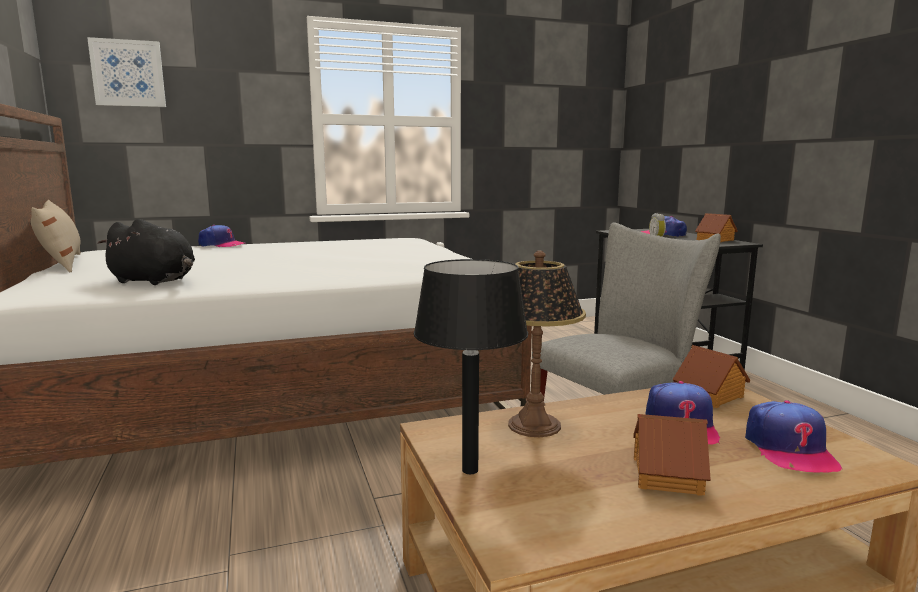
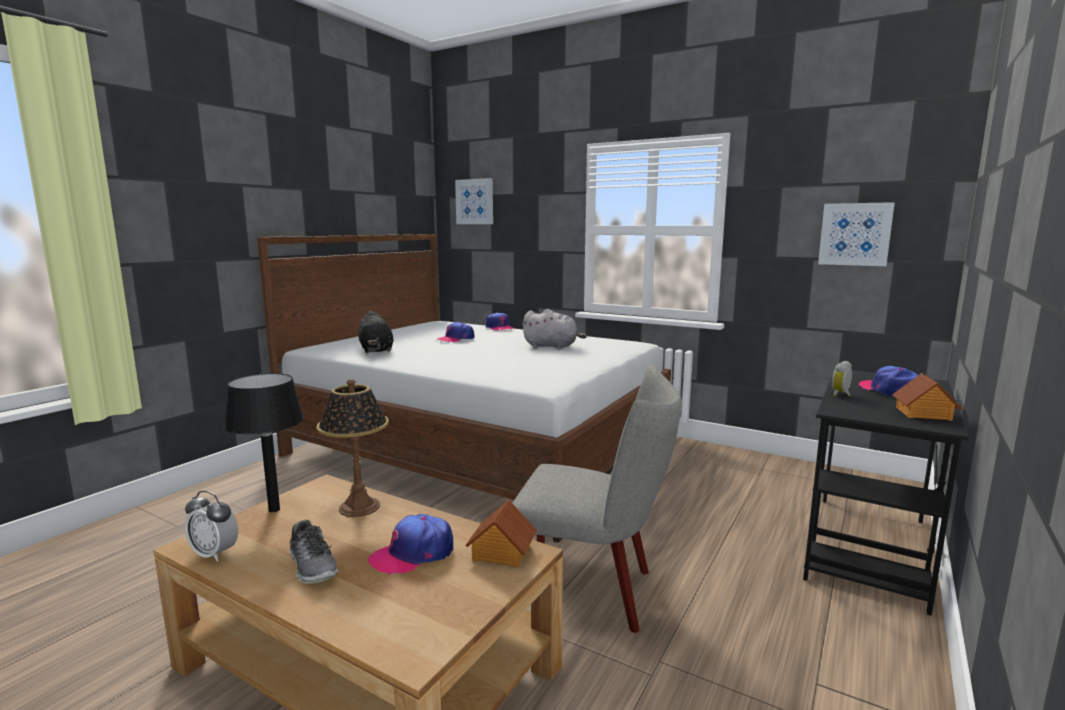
camera: 50 degrees right, 0 degrees up
(62, 263) = (394, 329): beige pillow -> none
(353, 249) = (552, 347): none -> grey plush toy
(559, 127) = (855, 234): none -> picture
(567, 530) = (214, 554): none -> alarm clock
(665, 475) = (313, 566): toy house -> shoe
(789, 449) = (407, 606): cap -> cap (456, 339)

